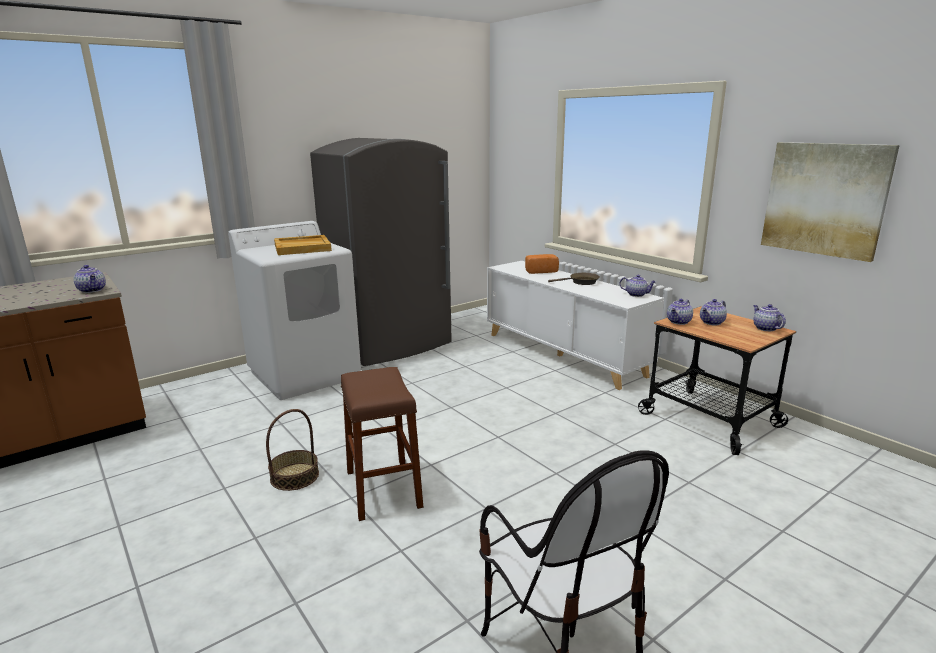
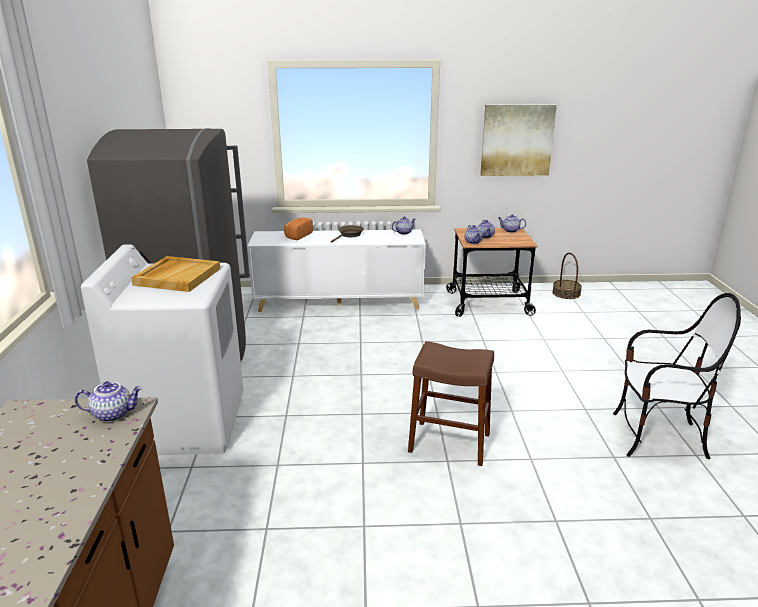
camera: 55 degrees left, 5 degrees up
(294, 476) = (386, 480): basket -> basket (566, 293)

